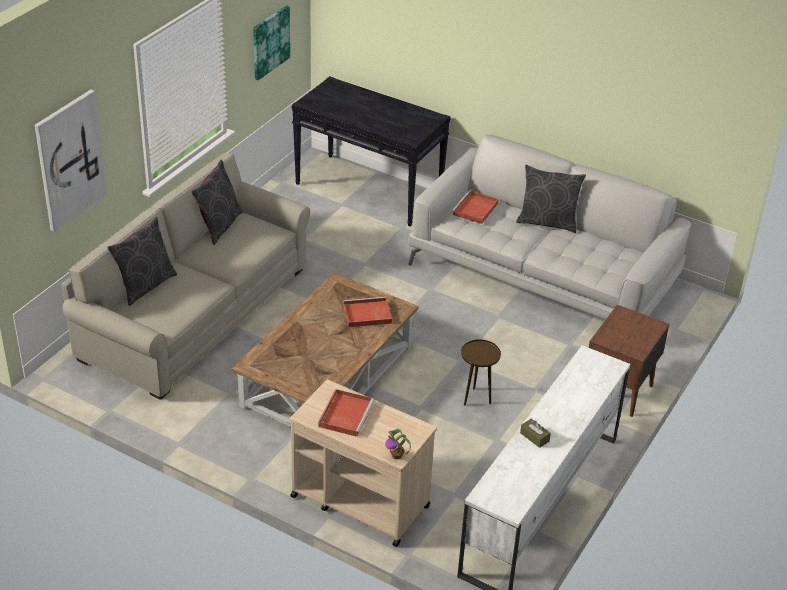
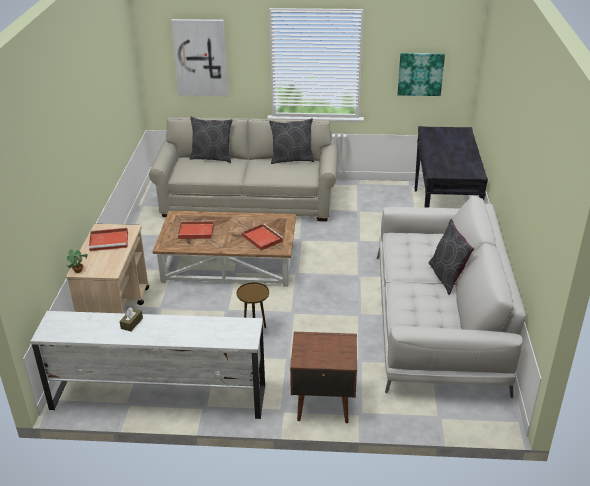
camera: 65 degrees right, 5 degrees down
(475, 209) = (421, 240): red tray -> red tray (195, 231)

